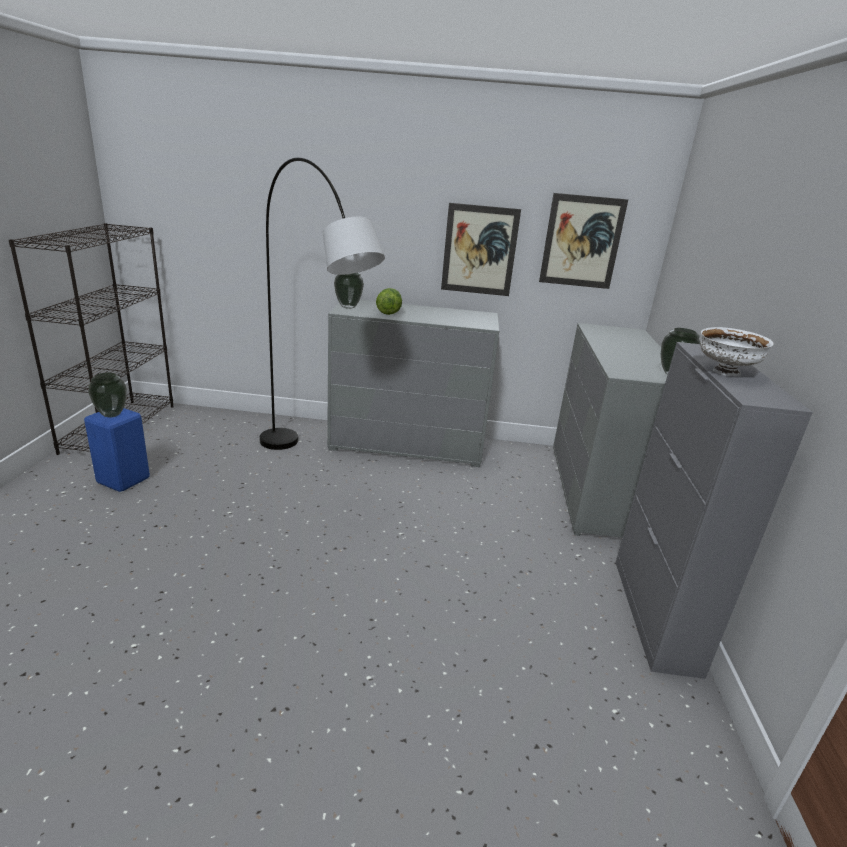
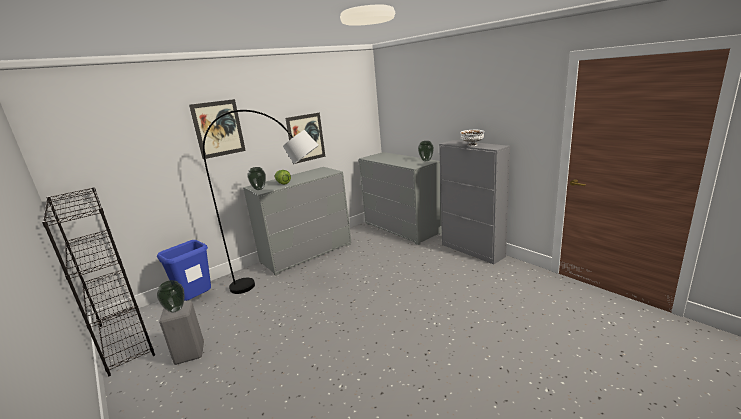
camera: 40 degrees left, 5 degrees down
(125, 480) = (190, 353): blue stool -> grey stool
(222, 428) = (197, 301): none -> blue trash can
(581, 242) = (347, 120): picture -> picture (218, 129)

